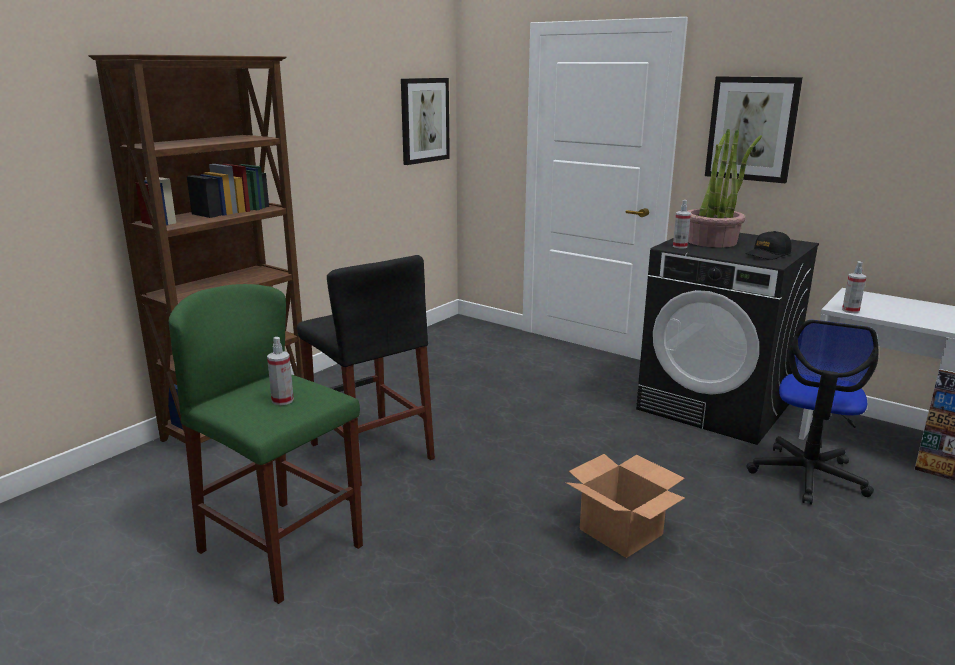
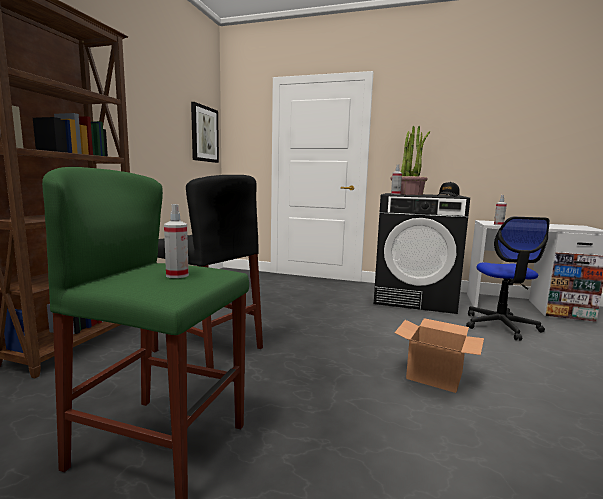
camera: 20 degrees left, 10 degrees down
(752, 129) = (415, 133): picture -> none

